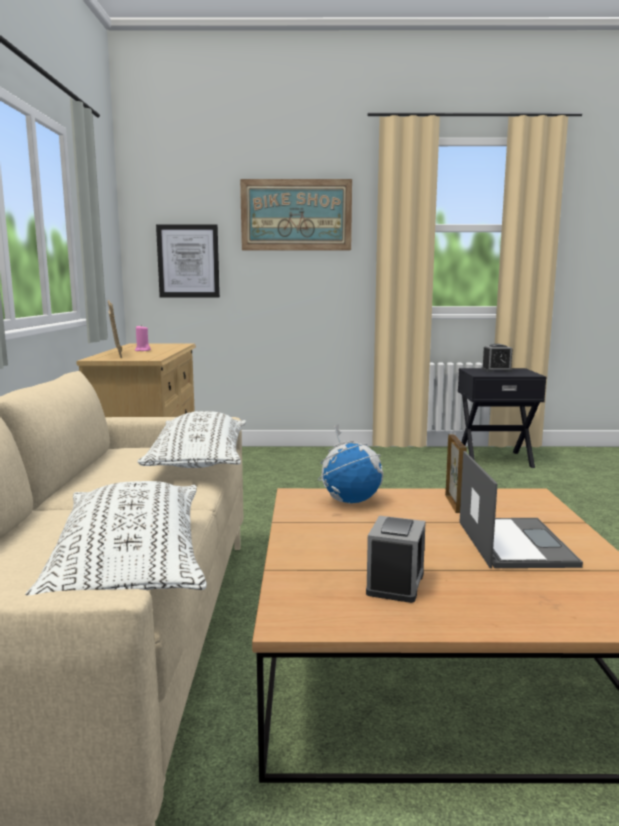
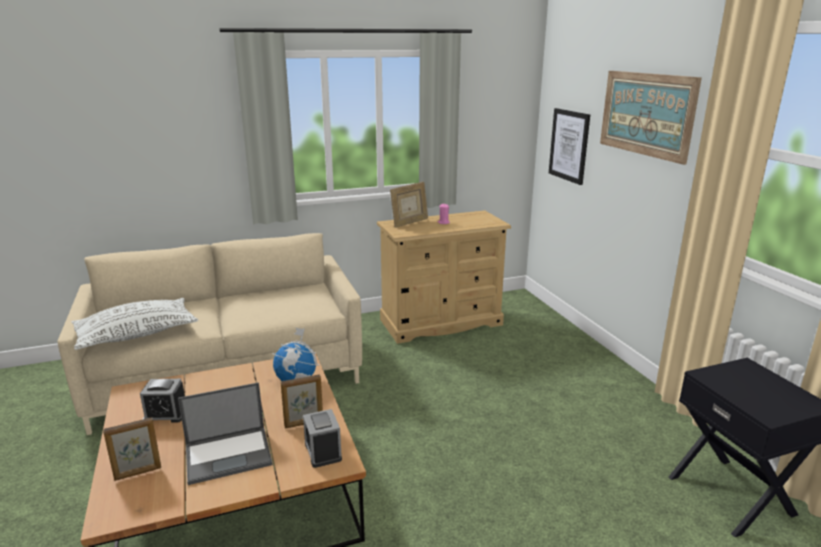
camera: 70 degrees right, 10 degrees up
(199, 460) = (295, 312): white pillow -> none
(496, 370) = (769, 385): alarm clock -> alarm clock (323, 451)
(557, 602) = (138, 473): none -> picture frame

